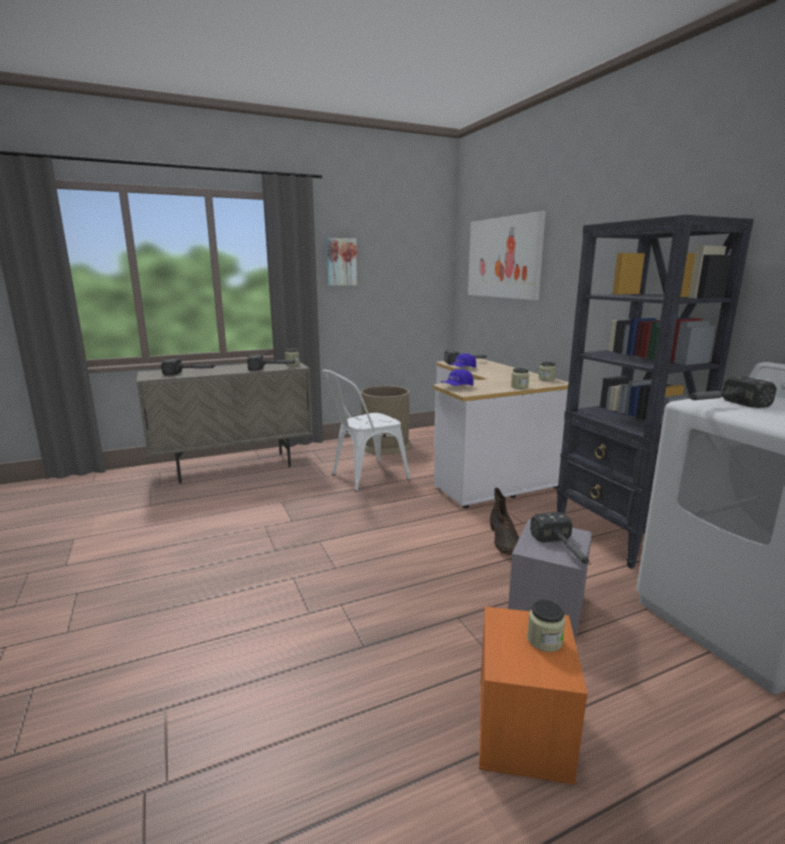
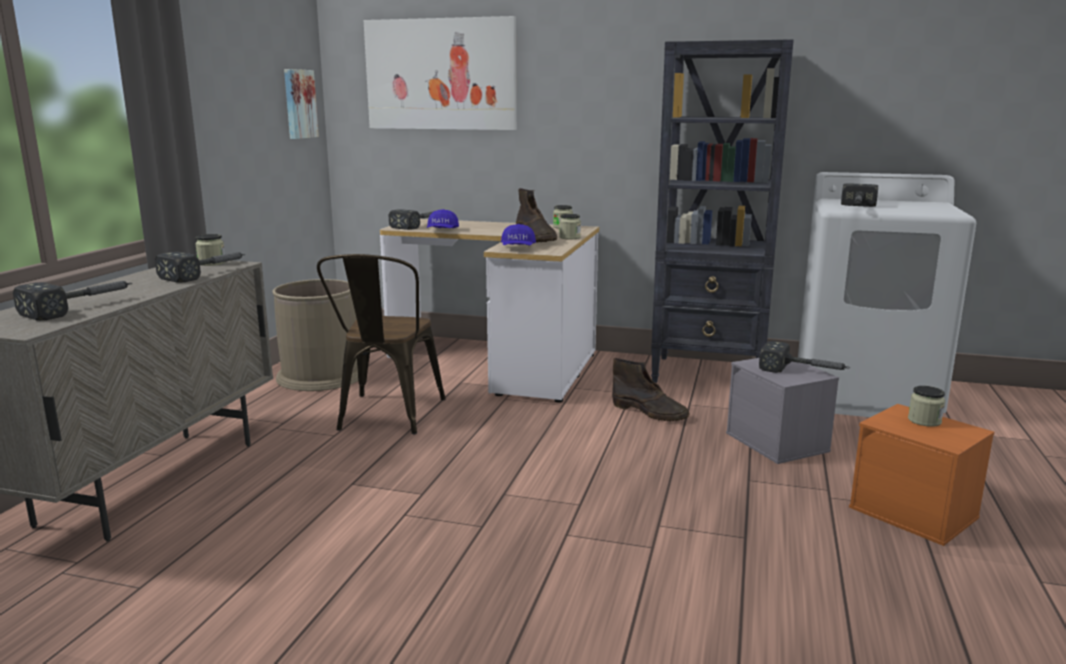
camera: 50 degrees left, 0 degrees up
(341, 262) = (203, 76): picture -> picture (299, 104)
(364, 477) = (387, 417): white chair -> brown chair
(495, 383) = (536, 238): none -> brown boot

